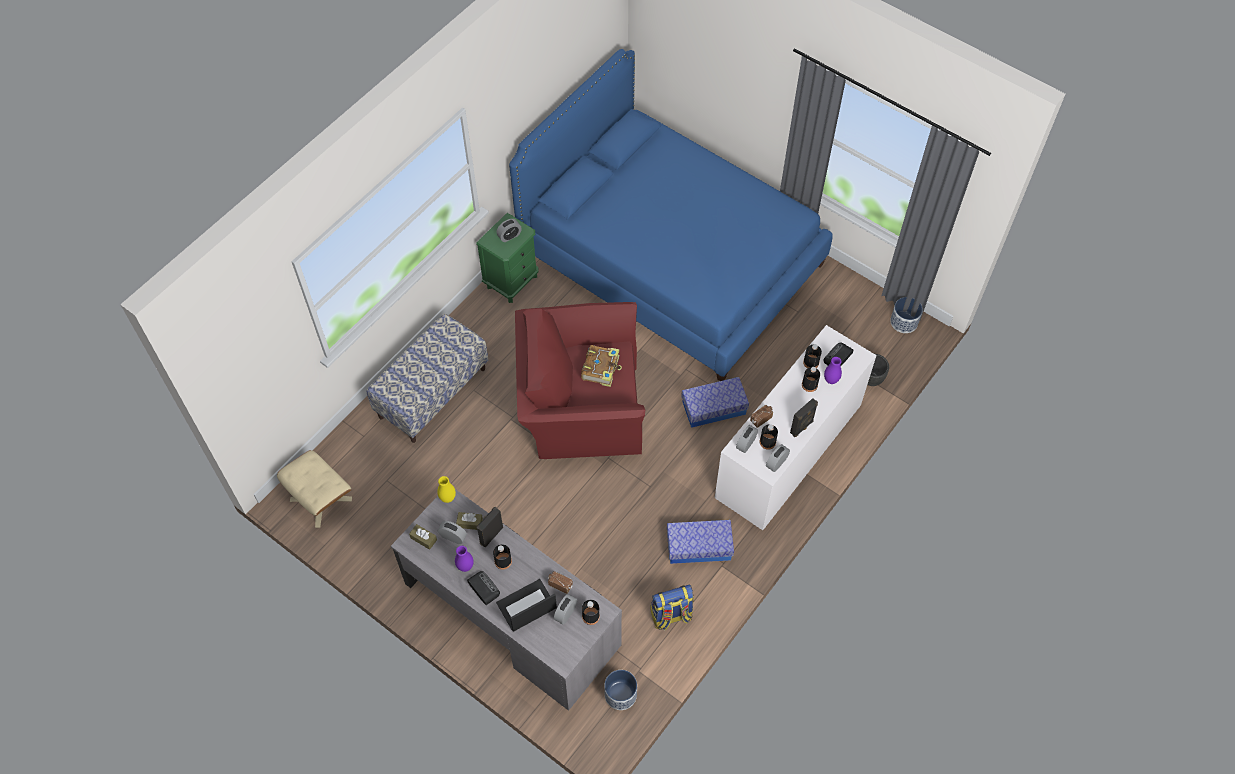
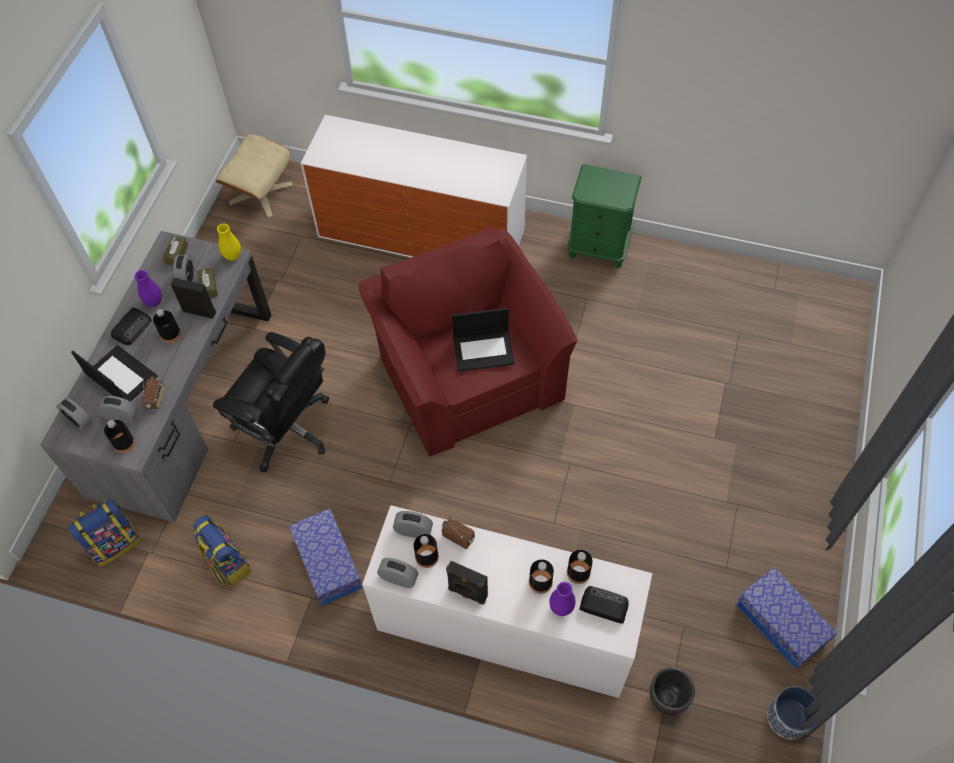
camera: 70 degrees right, 0 degrees up
(432, 392) = (421, 233): bench -> dresser
(509, 236) = (608, 189): alarm clock -> alarm clock (79, 420)
(572, 543) = (286, 428): none -> black office chair
(601, 368) = (484, 350): book -> laptop
(620, 694) = (115, 543): planter -> backpack
(671, 258) = (723, 392): blue bed -> none
(713, 408) = (528, 514): storage box -> storage box (780, 623)

